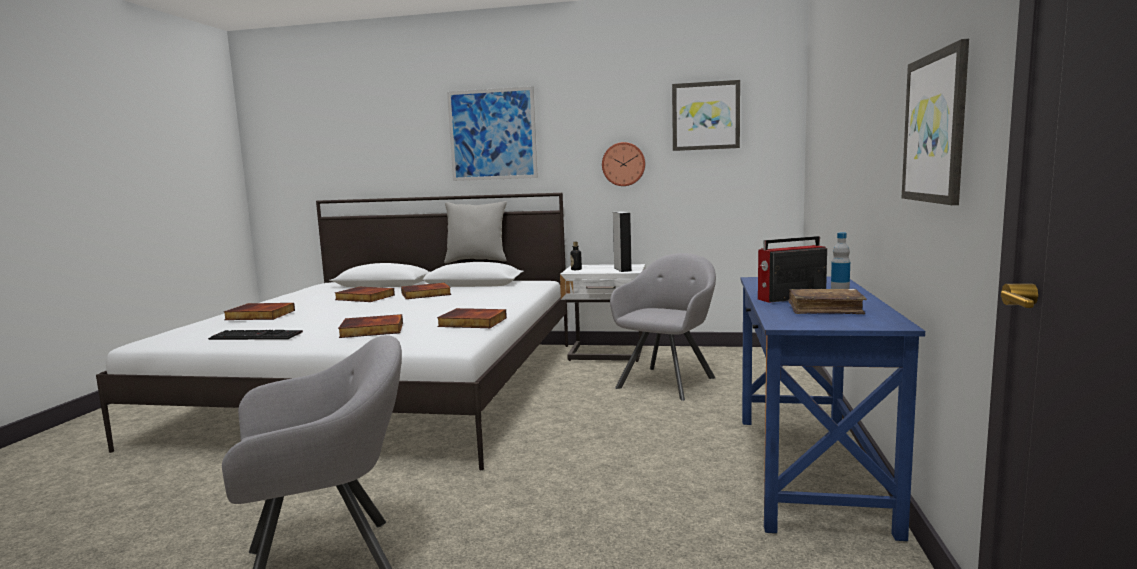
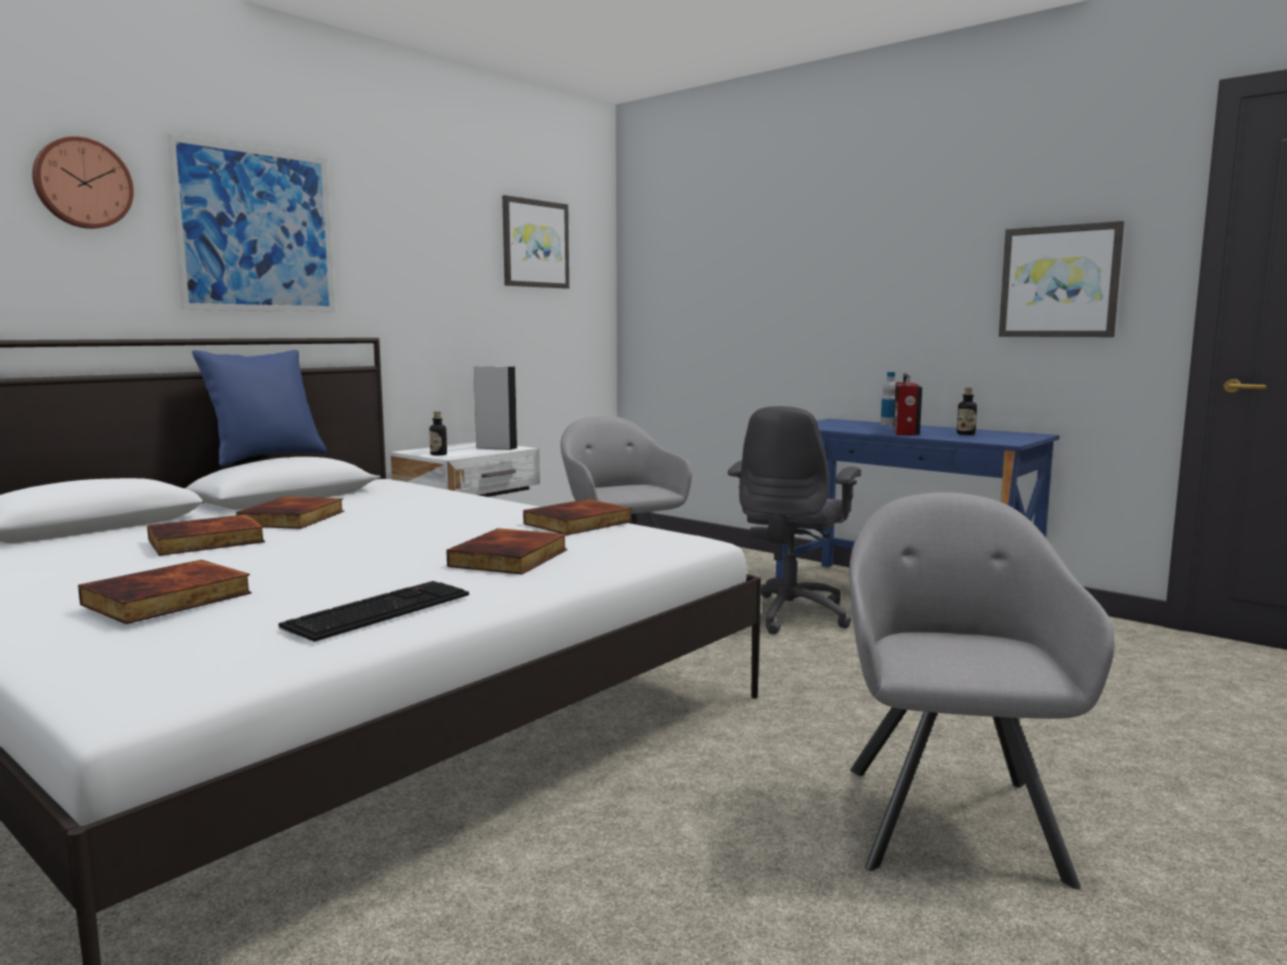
camera: 60 degrees left, 0 degrees up
(477, 261) = (266, 458): grey pillow -> blue pillow
(623, 164) = (450, 299): wall clock -> wall clock (82, 183)
(671, 442) = (789, 614): none -> grey office chair
(825, 310) = (965, 434): brown book -> bottle

